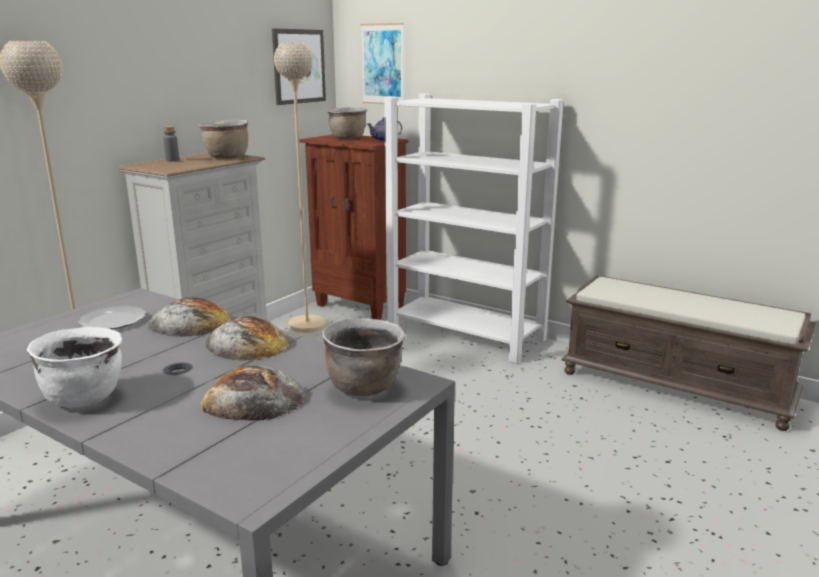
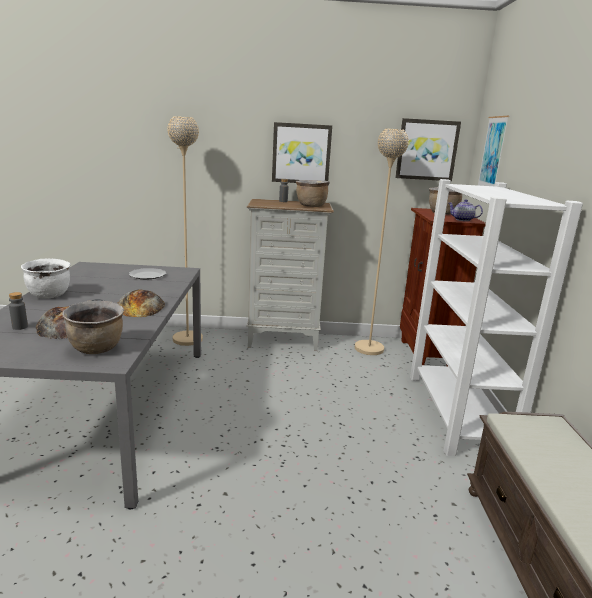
camera: 55 degrees right, 0 degrees up
(172, 86) = (301, 153): none -> picture
(189, 323) = (159, 288): bread -> none
(209, 431) = (20, 327): none -> grey bottle

